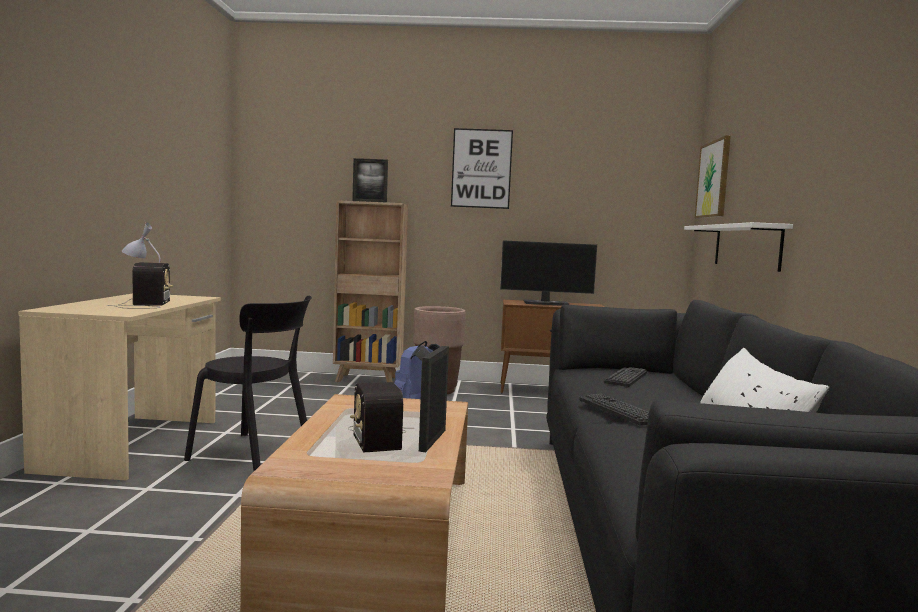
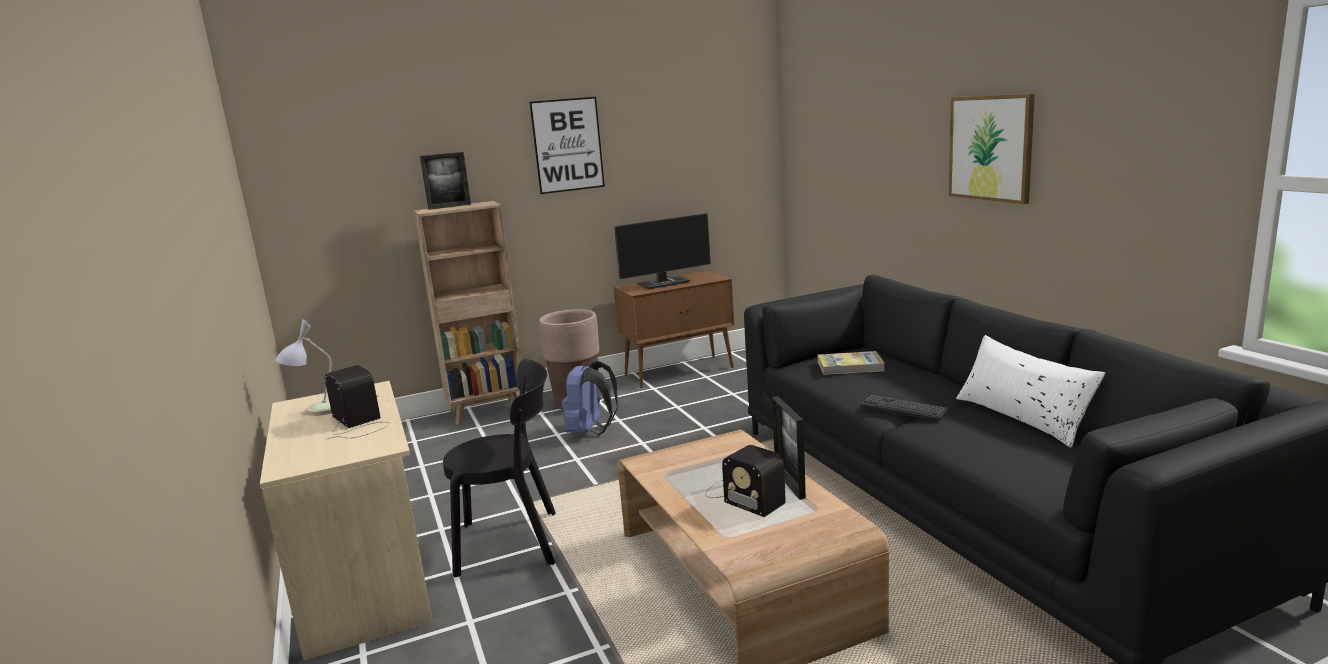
camera: 25 degrees left, 10 degrees up
(626, 378) = (850, 366): keyboard -> book
(713, 179) = (809, 132): picture -> picture (991, 148)
(746, 246) = (872, 206): white shelf -> none

